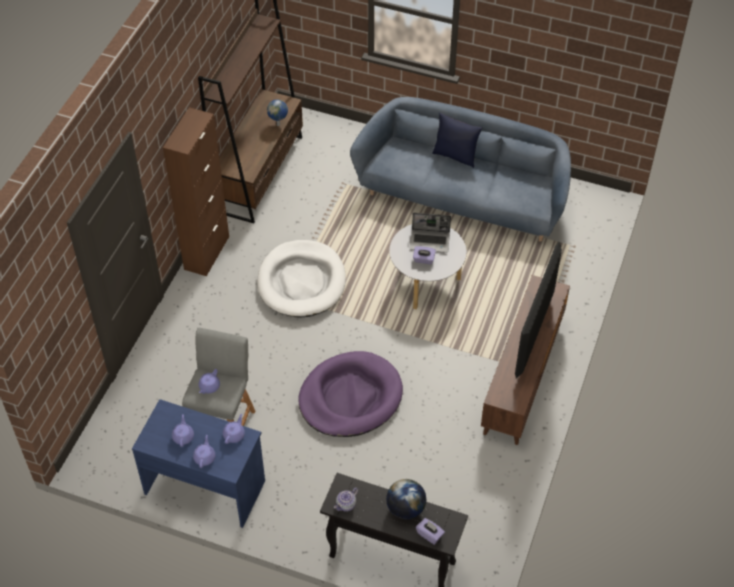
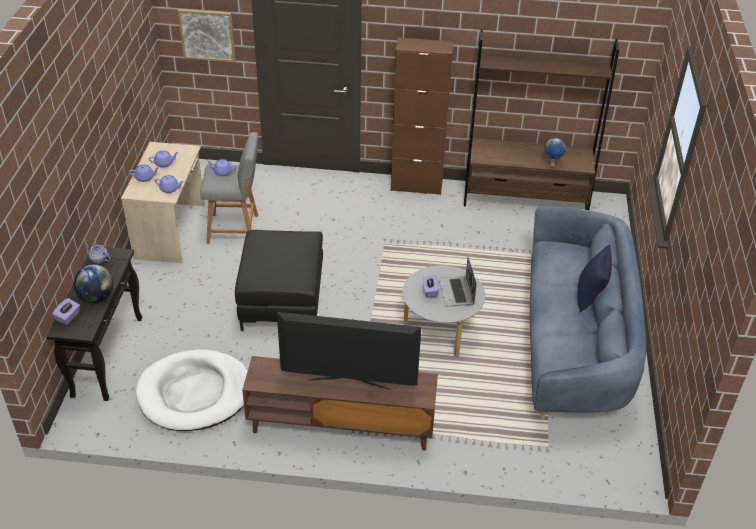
camera: 75 degrees right, 10 degrees down
(55, 320) = (207, 35): none -> picture
(205, 486) = (171, 231): blue desk -> beige desk
(301, 282) = (407, 247): white dog bed -> white dog bed (195, 393)
(350, 397) = (282, 300): purple dog bed -> black ottoman

